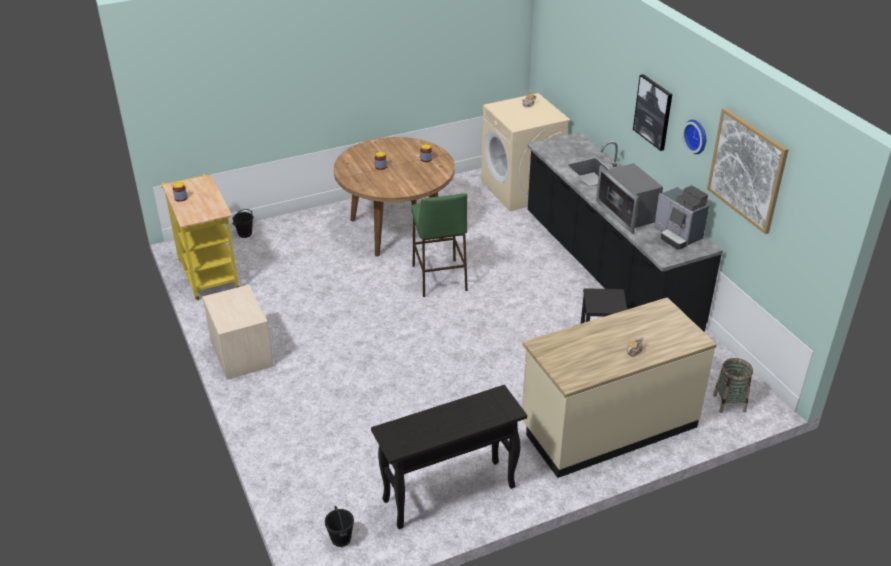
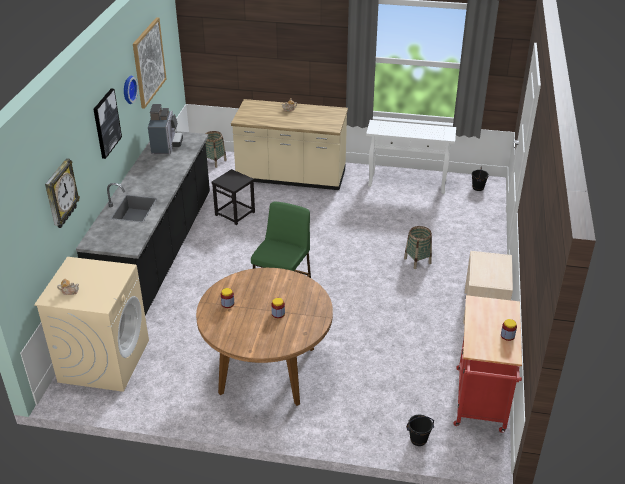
camera: 145 degrees left, 0 degrees up
(207, 272) = (480, 404): yellow cart -> red cart
(346, 376) = (417, 261): none -> basket
(448, 494) = (407, 183): black console table -> white console table
(586, 74) = (60, 194): none -> wall clock
(628, 213) = (168, 169): microwave -> none

